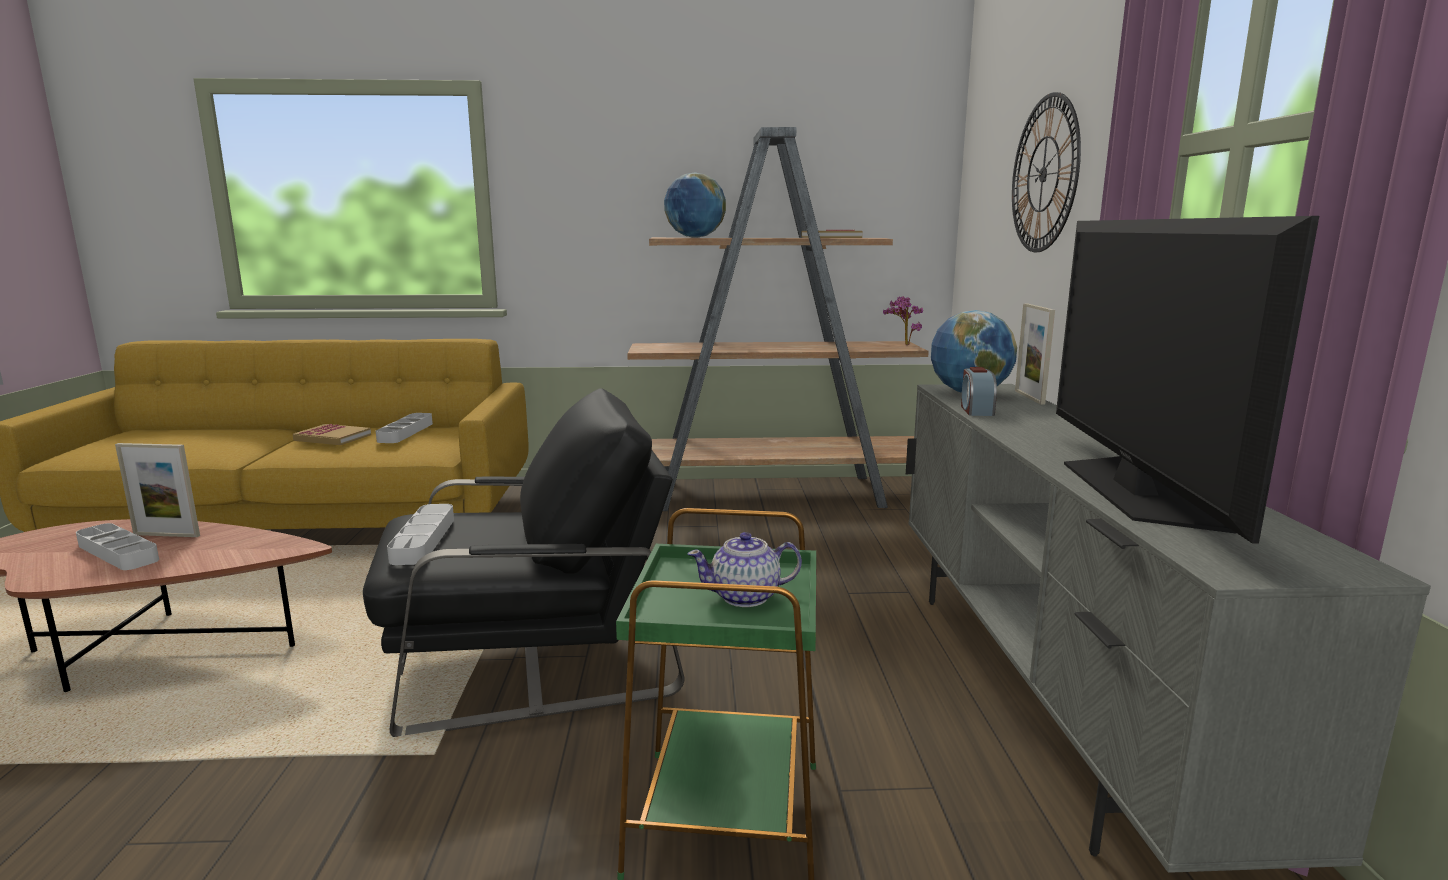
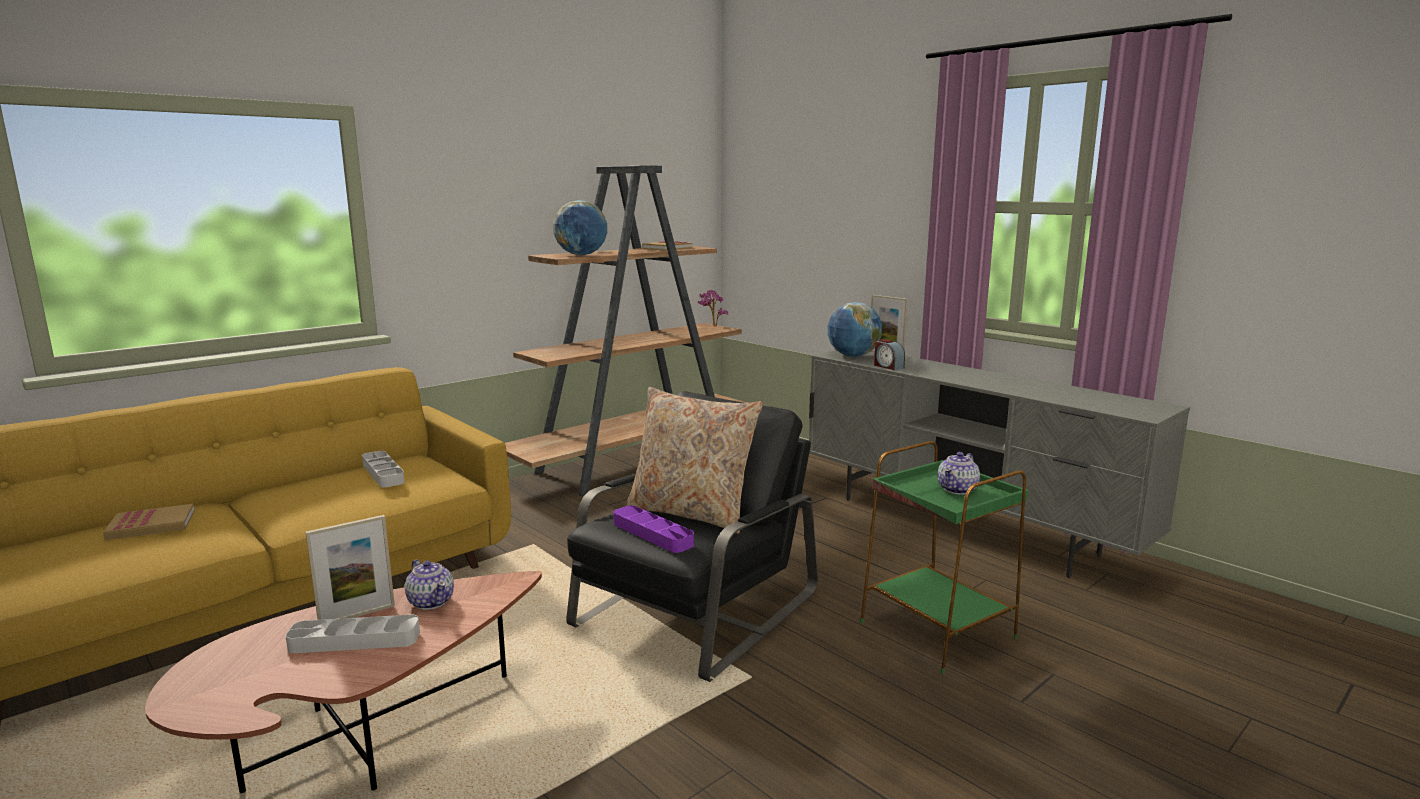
camera: 40 degrees left, 0 degrees up
(218, 542) = (431, 601): none -> teapot
(332, 438) = (321, 495): book -> book (151, 525)
(423, 539) = (652, 534): grey tray -> purple tray
(519, 534) = (692, 513): none -> beige pillow
(1043, 174) = (838, 207): wall clock -> none
(1133, 490) = (1049, 393): television -> none

